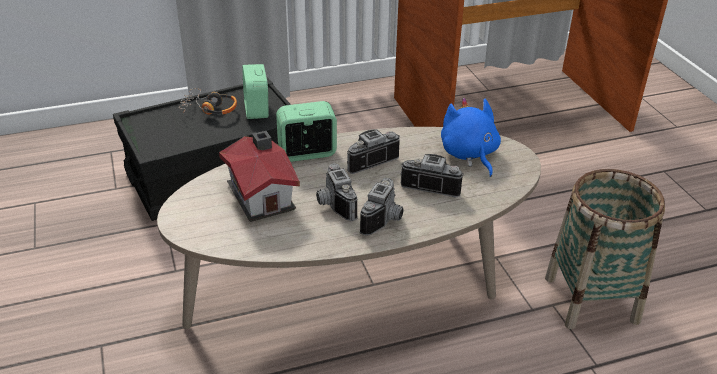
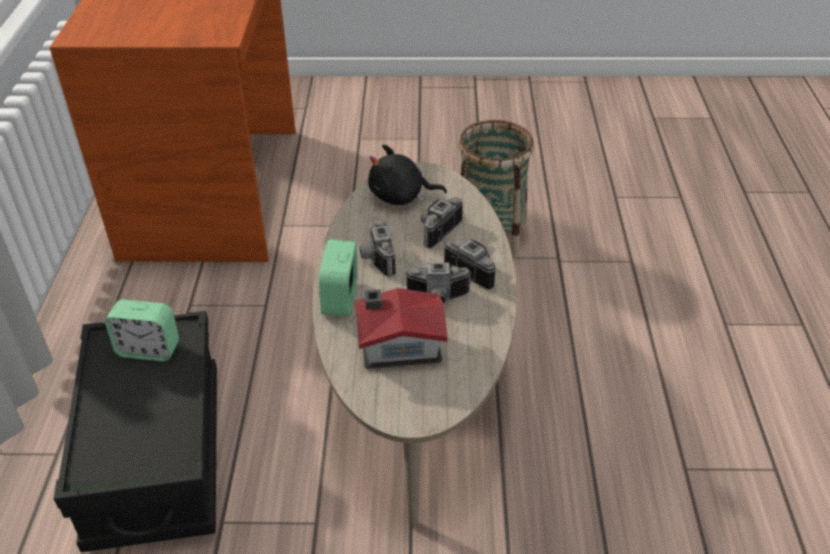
camera: 70 degrees left, 5 degrees up
(209, 109) = (118, 392): headphones -> none
(469, 154) = (401, 196): blue plush toy -> black plush toy

